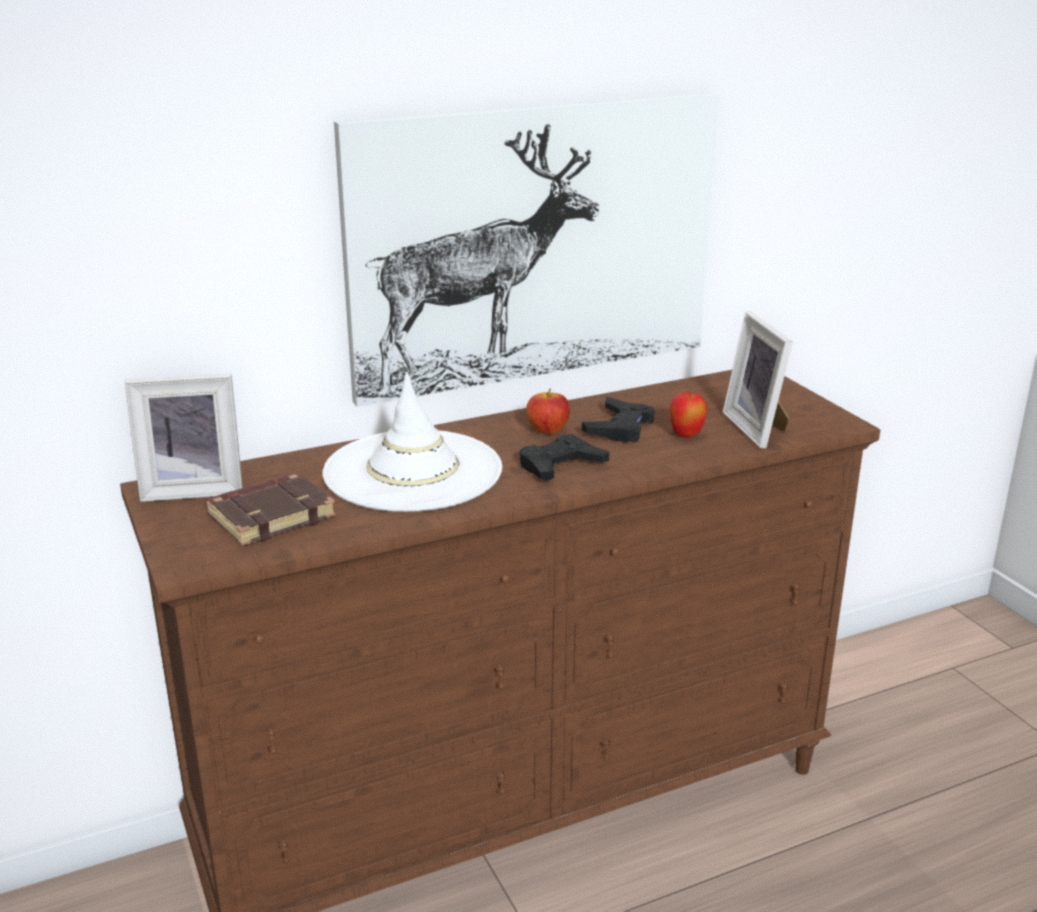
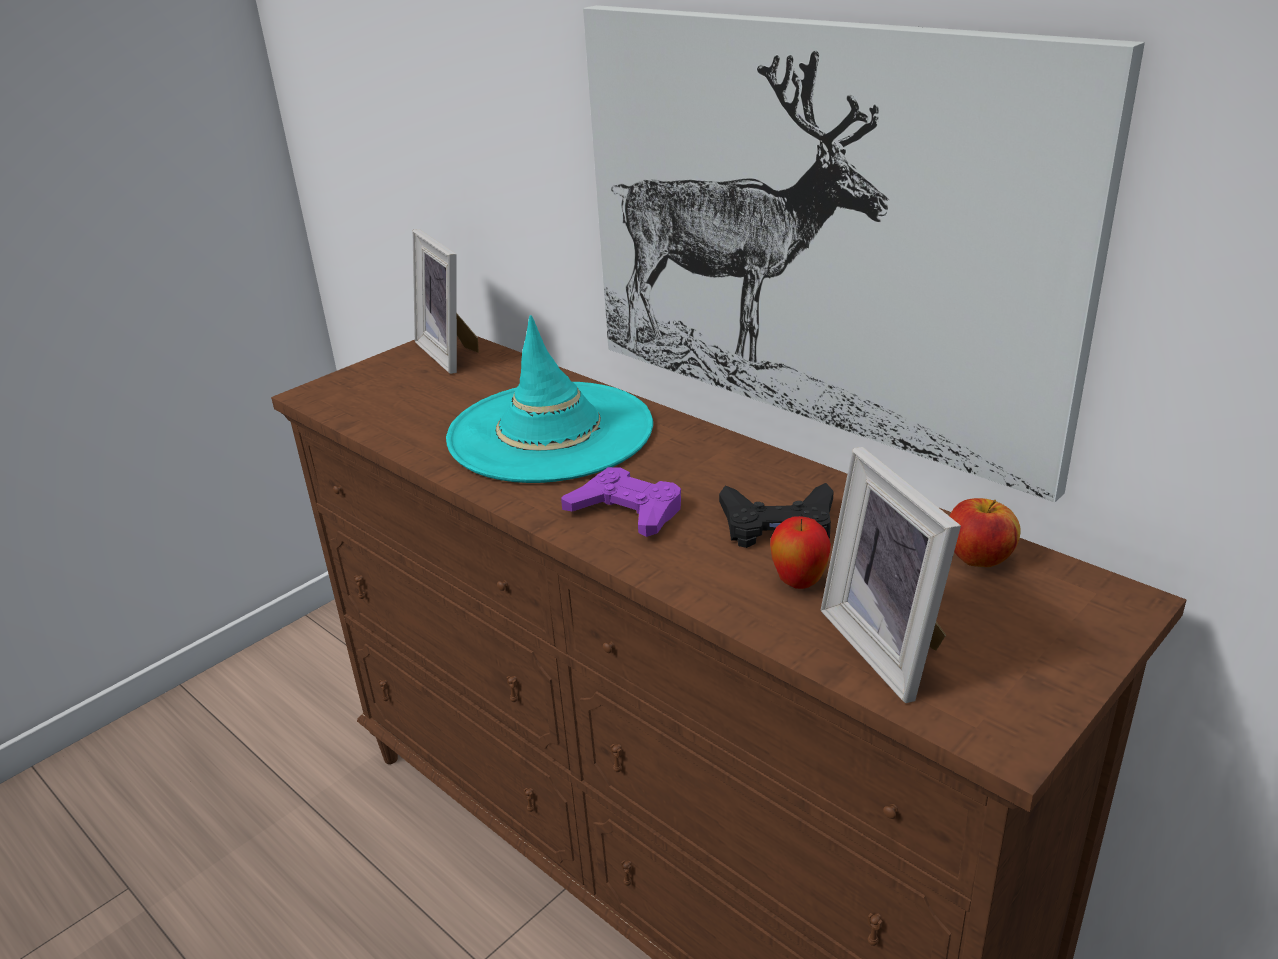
camera: 70 degrees right, 5 degrees up
(271, 515) = (417, 397): brown book -> none
(413, 471) = (550, 432): white hat -> turquoise hat
(547, 430) = (722, 478): apple -> apple (978, 558)
(560, 465) = (626, 511): black game controller -> purple game controller
(759, 428) = (890, 646): picture frame -> picture frame turned 75 degrees counterclockwise

